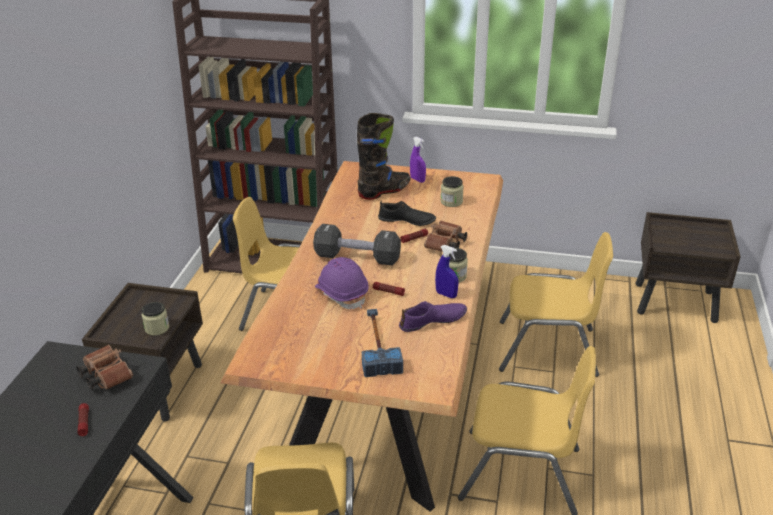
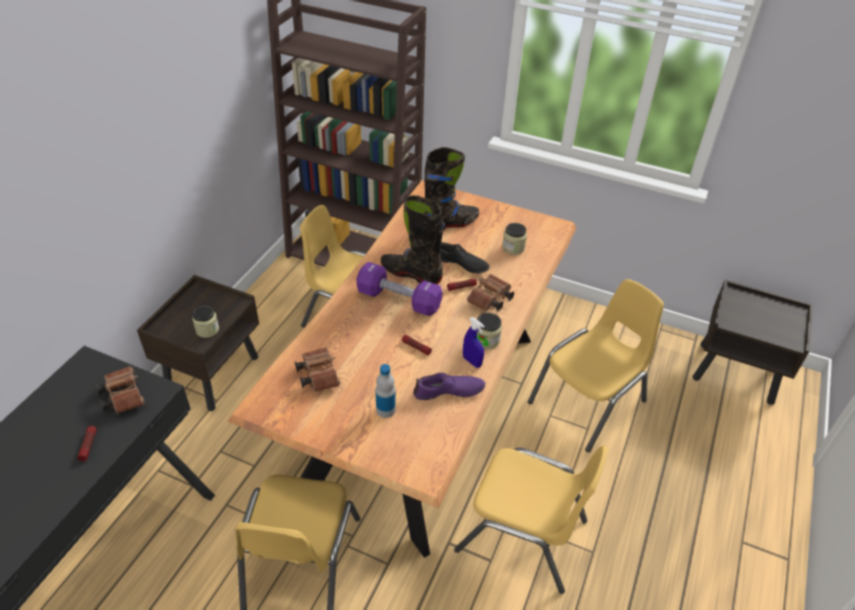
camera: 10 degrees right, 10 degrees up
(300, 328) = (318, 375): none -> brown binoculars
(342, 294) = (370, 341): purple hard hat -> none
(357, 257) = (399, 300): black dumbbell -> purple dumbbell
(362, 235) = (411, 273): none -> black boot
(377, 345) = (385, 410): hammer -> bottle
(417, 180) = (487, 215): purple spray bottle -> none
(547, 349) = (589, 402): yellow chair -> yellow chair turned 60 degrees counterclockwise

